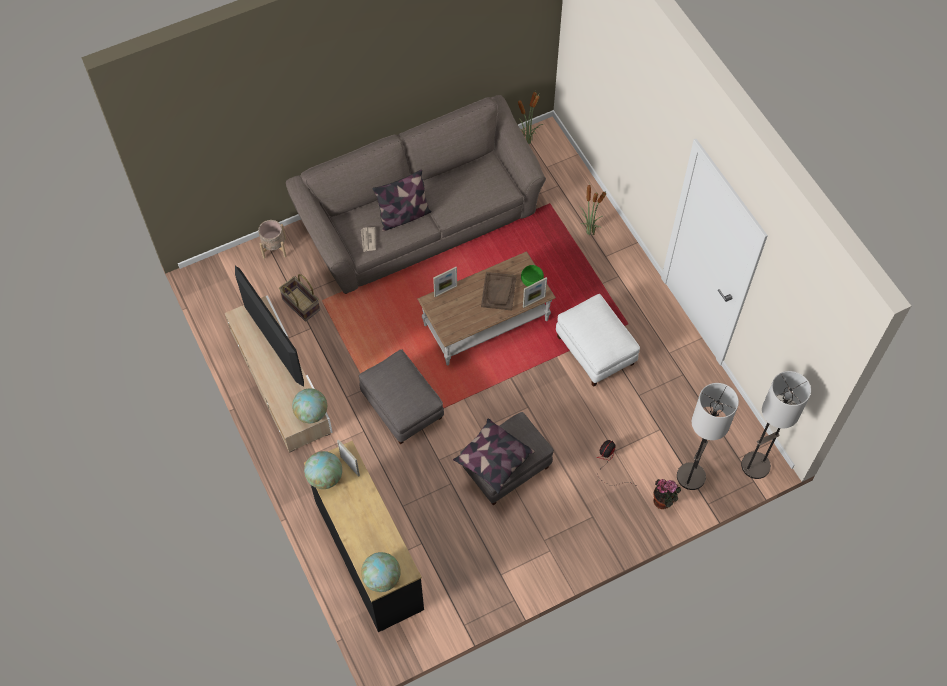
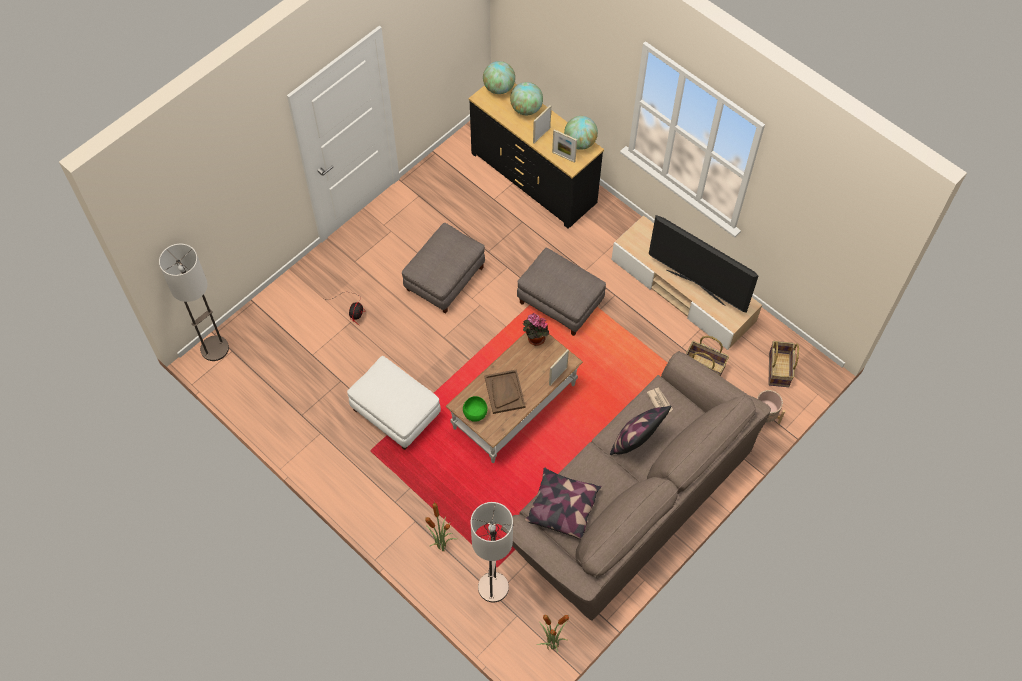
camera: 160 degrees right, 0 degrees up
(235, 282) = (779, 370): none -> basket
(311, 413) = (631, 241): globe -> globe (526, 109)
(493, 460) = (451, 242): pillow -> pillow (562, 507)
(534, 301) = (465, 393): picture frame -> picture frame (541, 135)
(663, 501) = (294, 292): potted plant -> potted plant (534, 339)
(691, 477) = (273, 321): floor lamp -> floor lamp (493, 587)

